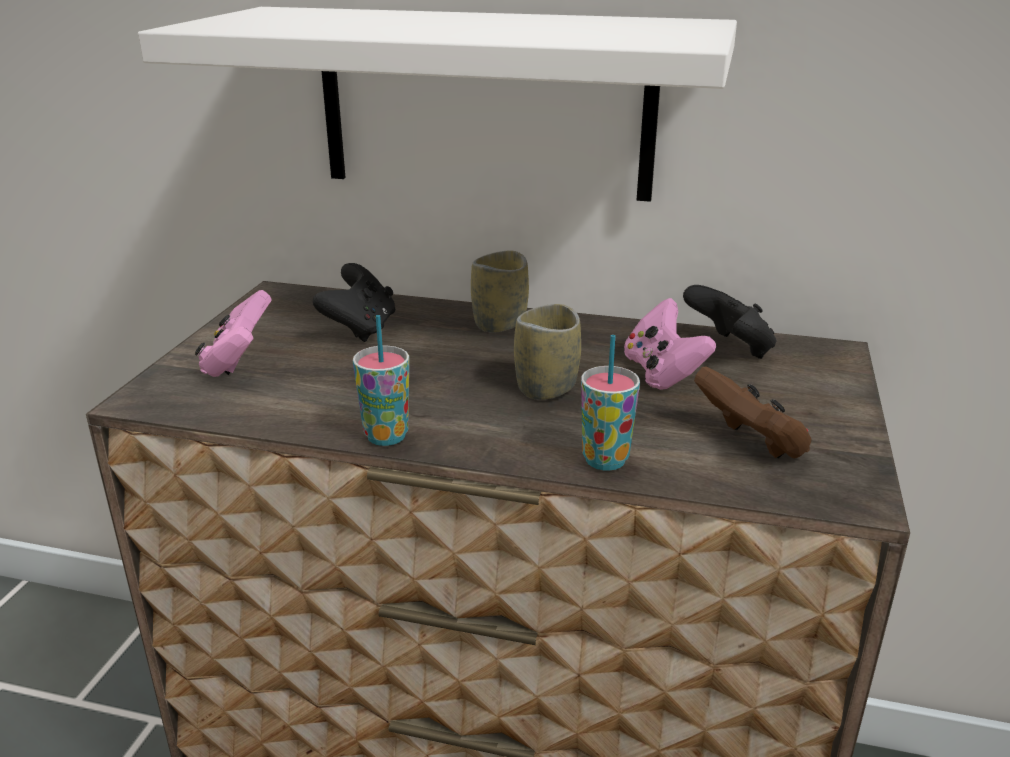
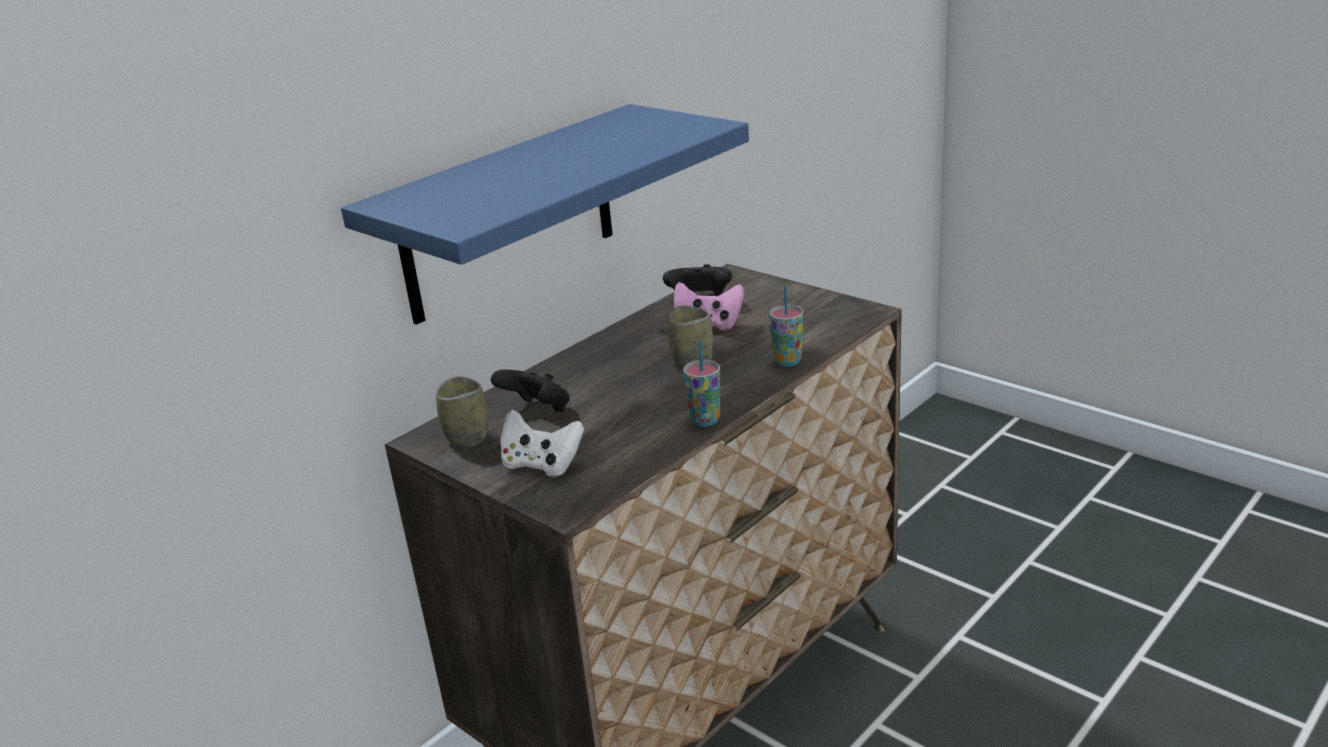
camera: 60 degrees left, 0 degrees up
(238, 362) = (541, 465): pink game controller -> white game controller
(485, 104) = (509, 214): white shelf -> blue shelf
(499, 323) = (586, 360): cup -> cup (467, 437)
(751, 444) = (804, 321): brown game controller -> none

